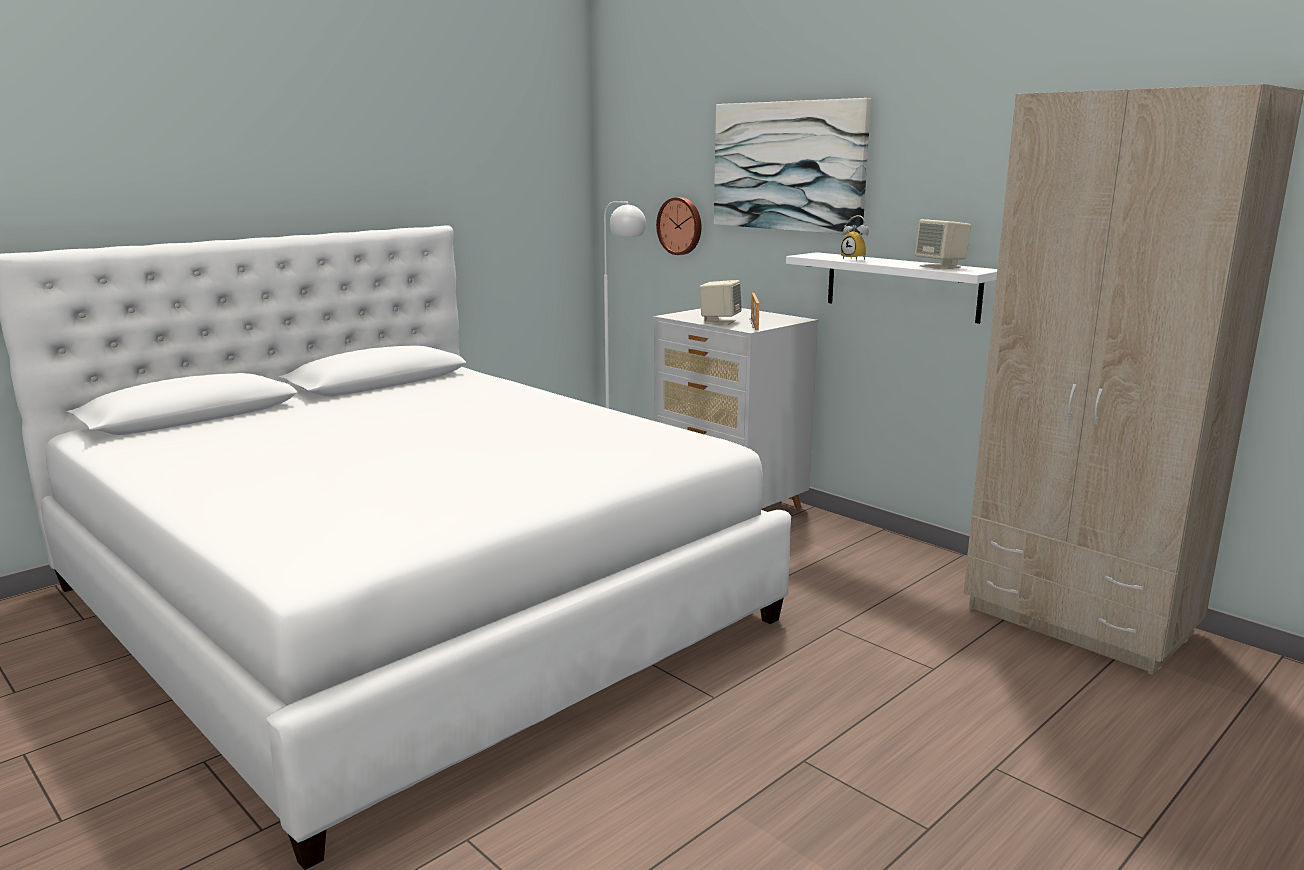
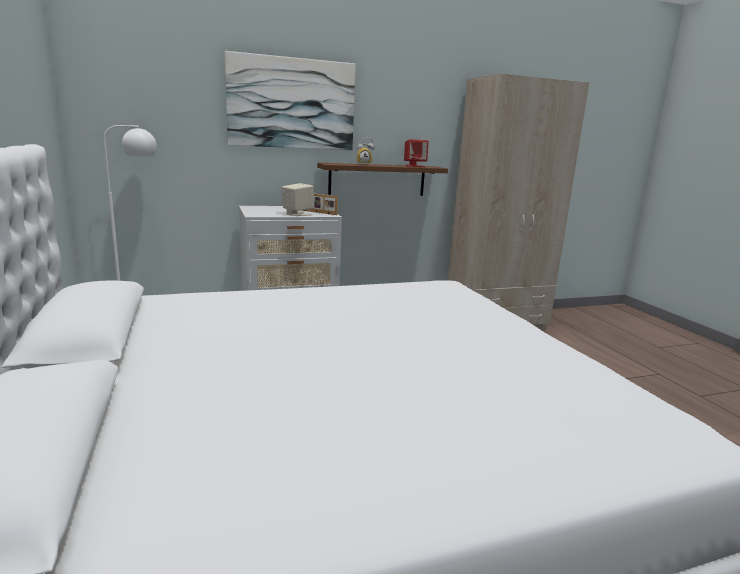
camera: 65 degrees left, 0 degrees up
(681, 226) = (186, 147): wall clock -> none
(901, 286) = (377, 179): white shelf -> brown shelf
(941, 267) = (414, 166): beige speaker -> red speaker

